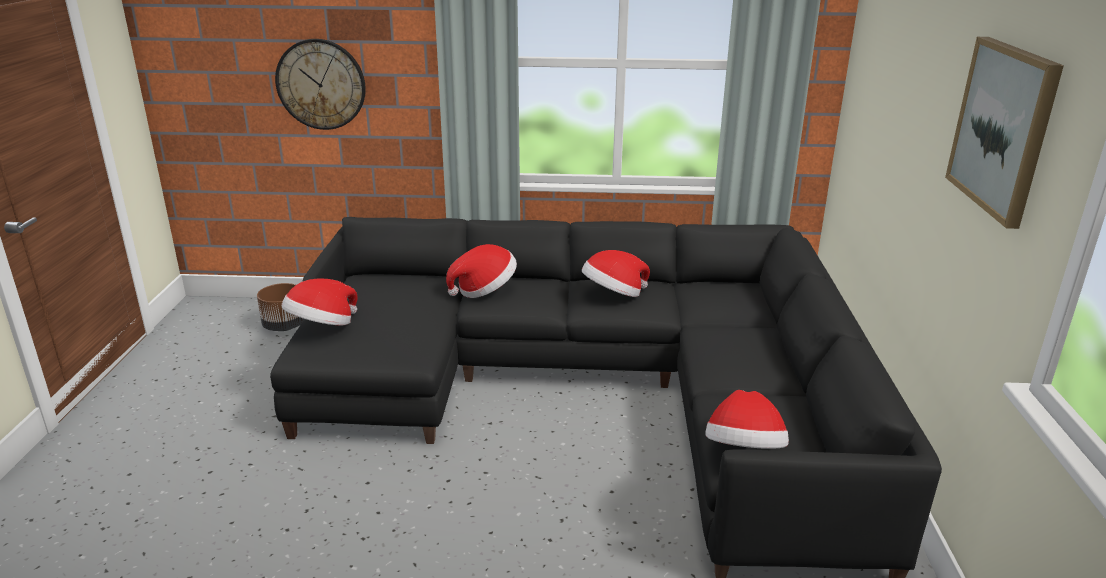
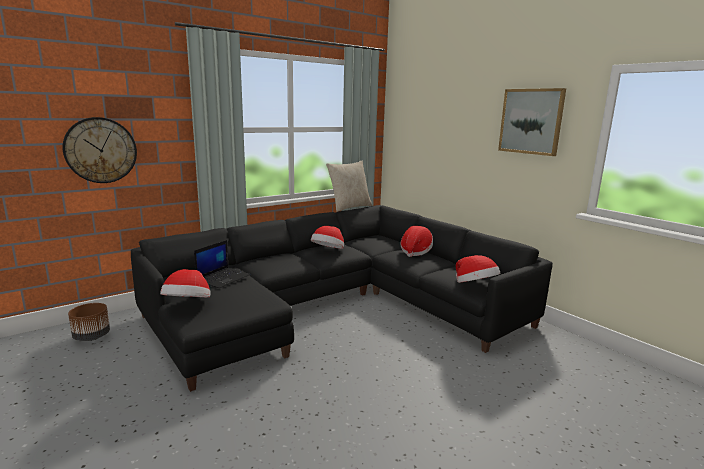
camera: 40 degrees left, 10 degrees down
(410, 299) = (223, 278): none -> laptop
(484, 290) = (258, 264): hat -> hat (415, 252)
(719, 219) = (349, 207): none -> beige pillow

